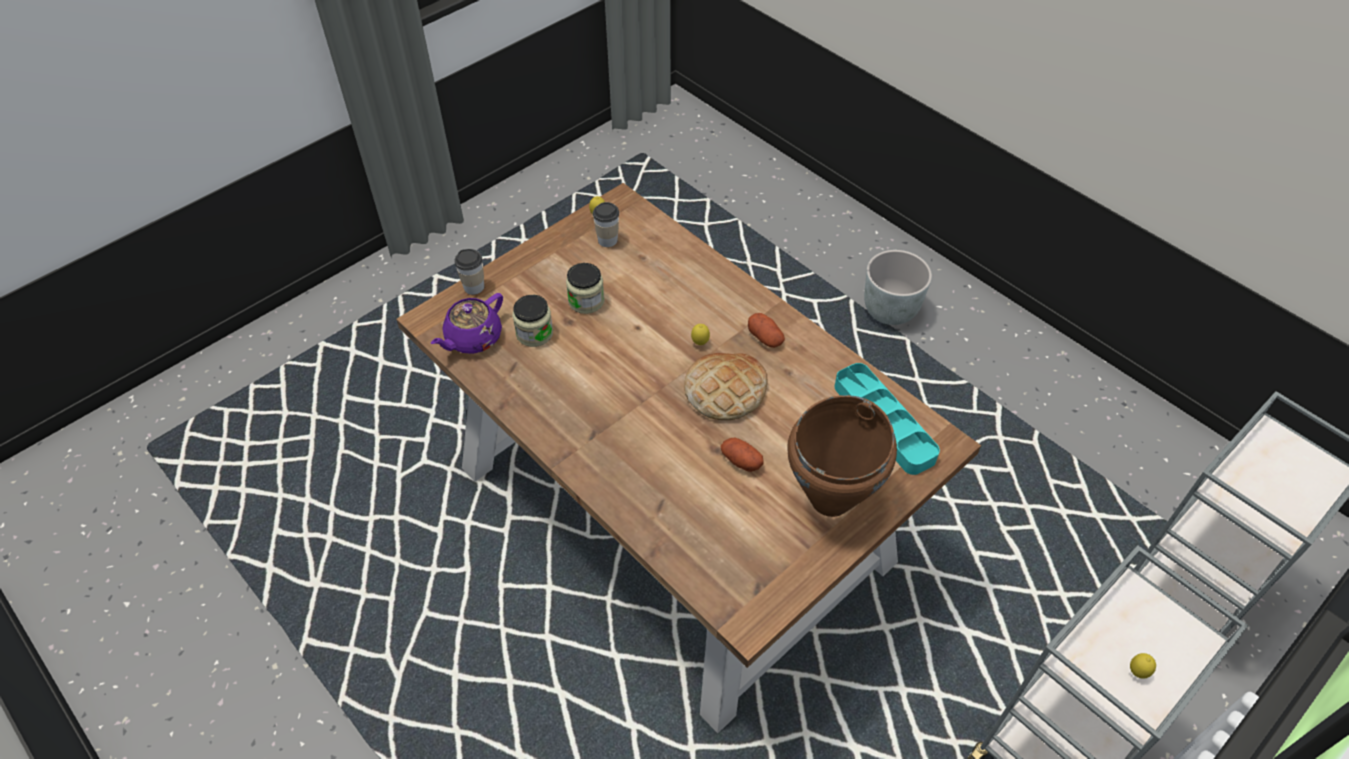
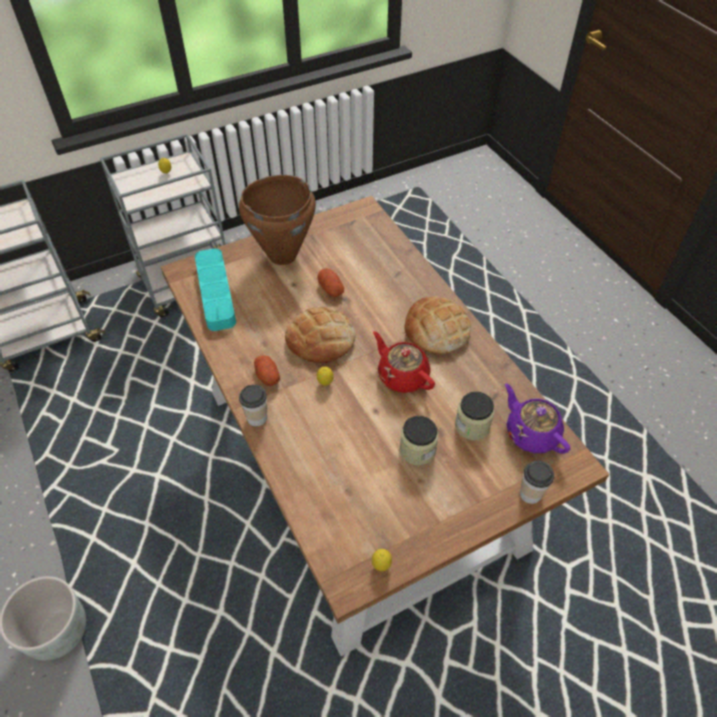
camera: 165 degrees left, 0 degrees up
(472, 338) = (531, 433): purple teapot -> purple teapot turned 90 degrees counterclockwise
(590, 432) = (436, 330): none -> bread
(607, 240) = (379, 524): cup -> cup (257, 418)
(619, 368) = (402, 376): none -> red teapot

